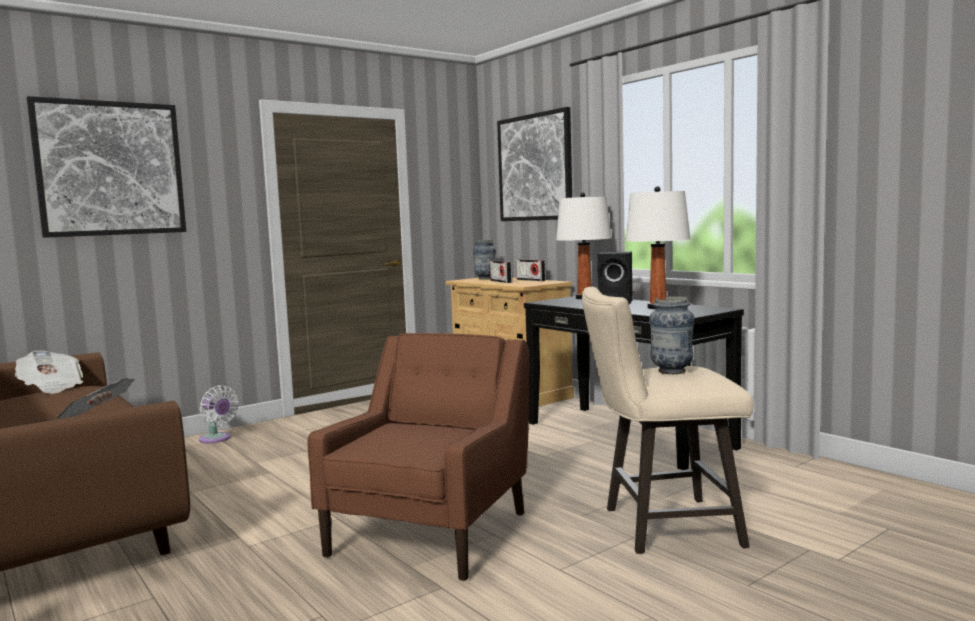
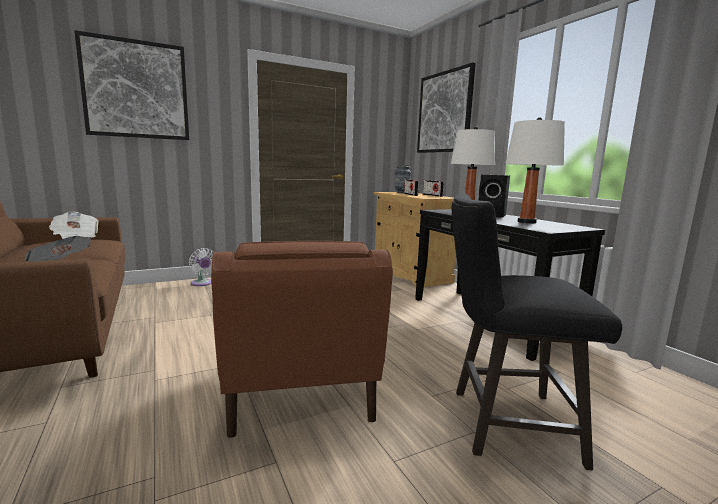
camera: 10 degrees right, 5 degrees up
(431, 532) = (299, 392): brown armchair -> brown armchair turned 135 degrees clockwise
(661, 527) = (503, 423): beige stool -> black stool
(671, 371) = (532, 282): vase -> none

